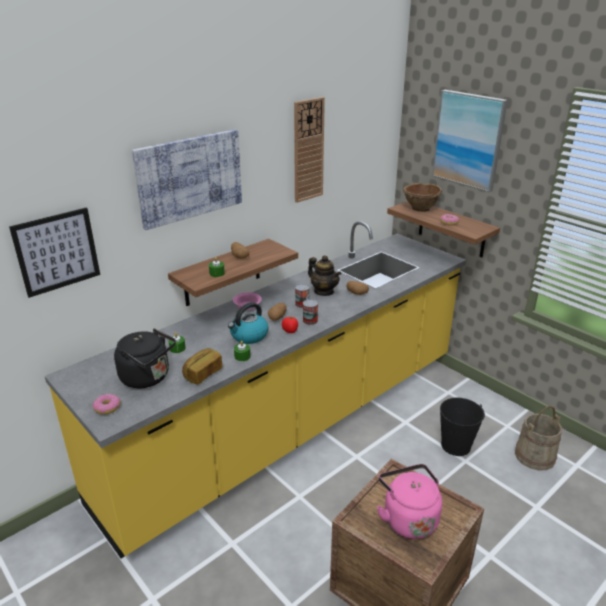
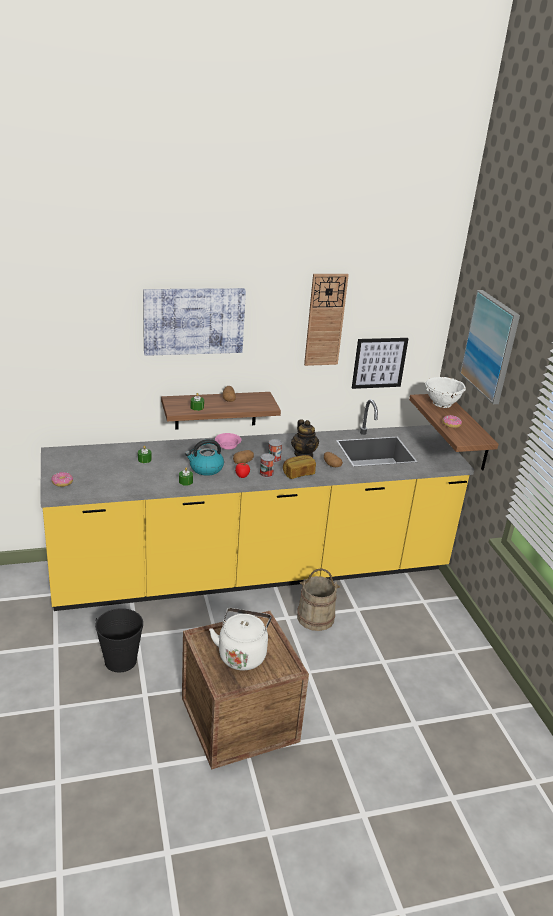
camera: 25 degrees right, 0 degrees up
(57, 251) = (68, 354): picture -> picture (379, 362)
(148, 378) = (105, 473): black kettle -> none
(202, 374) = (145, 483): bread -> bread (298, 473)
(408, 518) = (242, 654): pink kettle -> white kettle
(420, 209) = (441, 404): brown bowl -> white bowl
(455, 445) = (386, 646): black bucket -> black bucket (120, 660)
(534, 455) = (456, 685): beige bucket -> beige bucket (315, 617)

